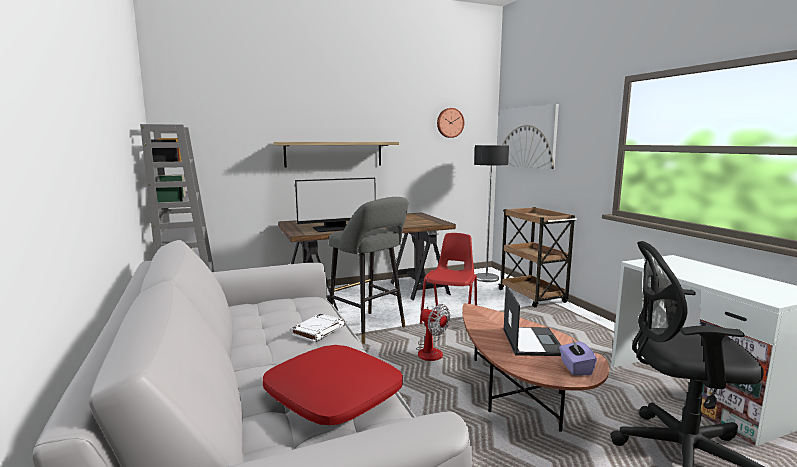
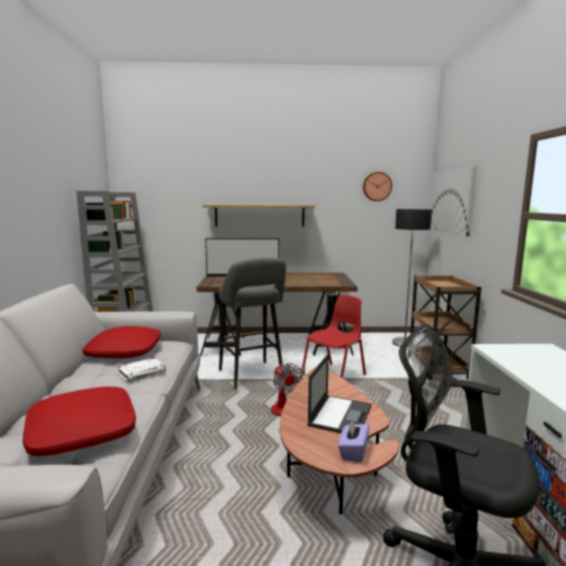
camera: 20 degrees right, 0 degrees up
(265, 314) = (124, 351): none -> red pillow

